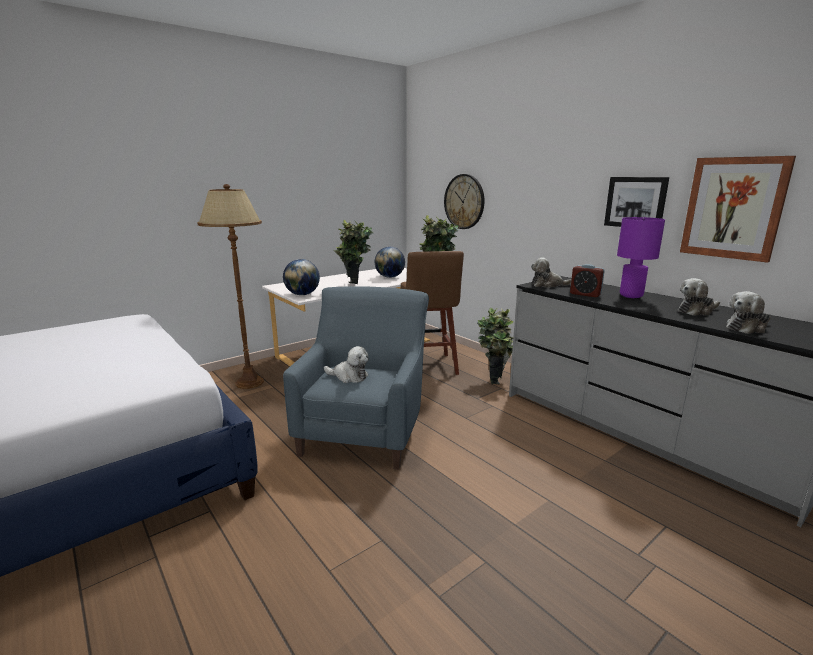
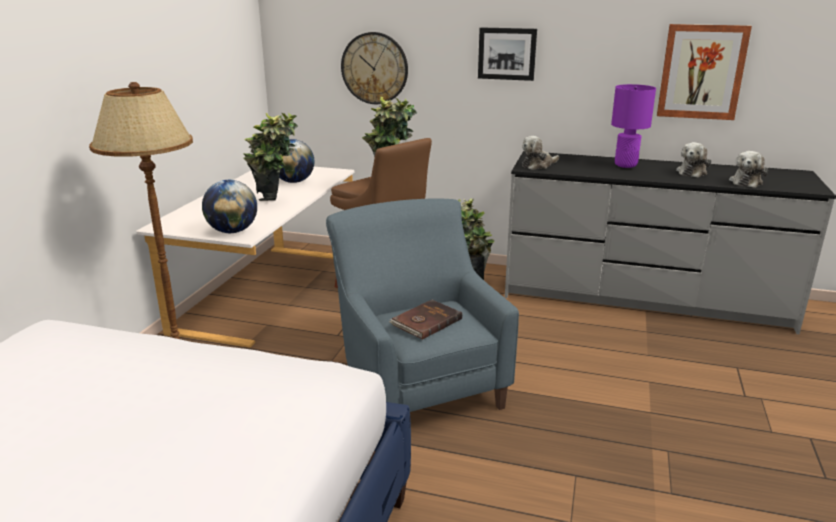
camera: 35 degrees left, 5 degrees up
(349, 376) = (425, 321): plush toy -> brown book
(585, 294) = (588, 171): alarm clock -> none
(635, 202) = (607, 67): picture -> picture (507, 53)

